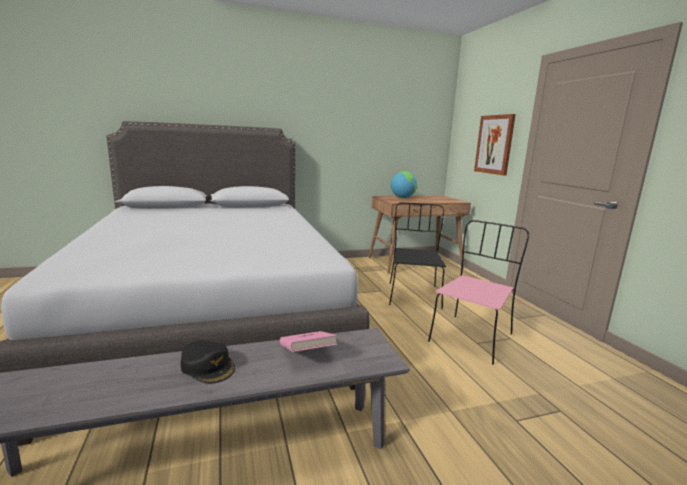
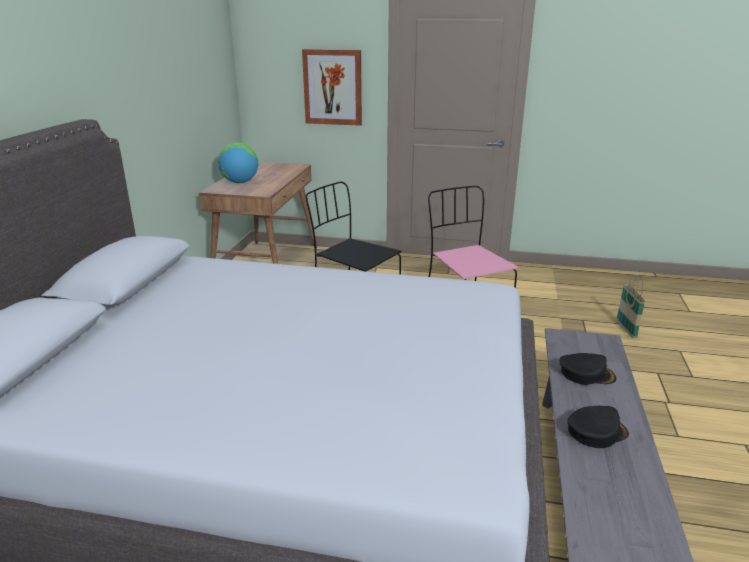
camera: 60 degrees left, 10 degrees up
(306, 354) = (586, 374): pink book -> black cap
(594, 452) = (626, 329): none -> basket

